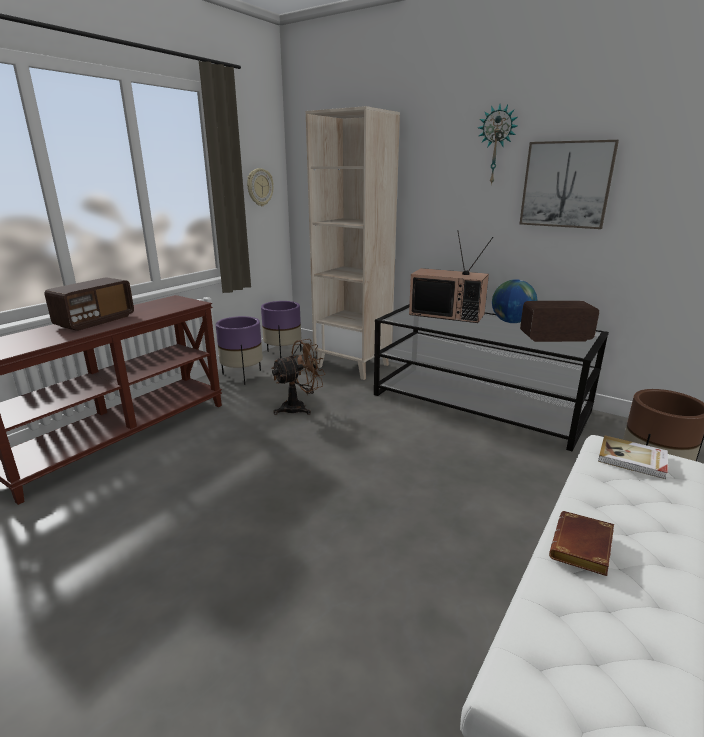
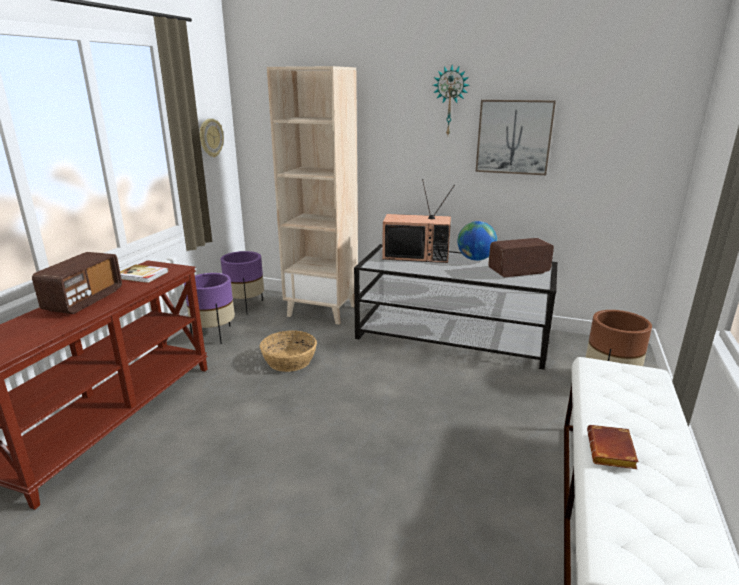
camera: 15 degrees left, 0 degrees up
(299, 407) = (289, 361): brown fan -> basket
(632, 459) = (616, 373): book -> book (142, 275)

